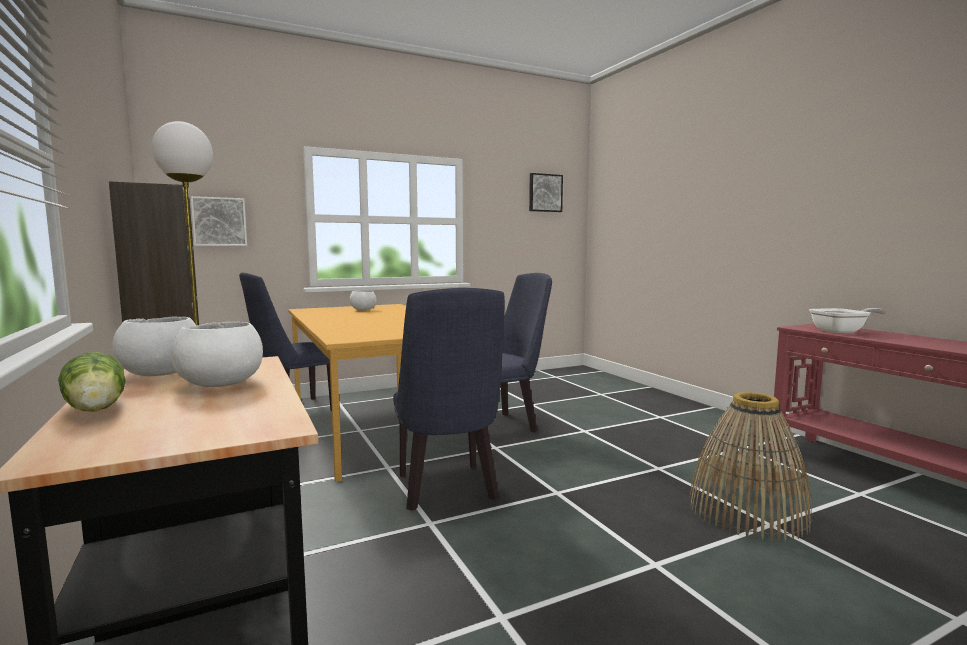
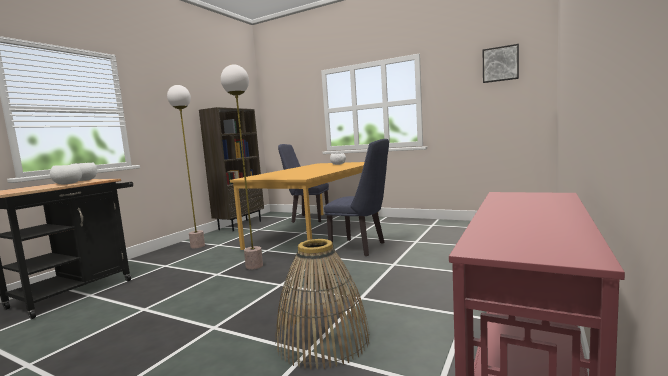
camera: 55 degrees right, 0 degrees up
(95, 410) = (34, 186): lettuce -> none
(219, 221) = (288, 118): picture -> none
(448, 491) = (254, 266): blue chair -> floor lamp
(842, 331) = (517, 202): frying pan -> none

